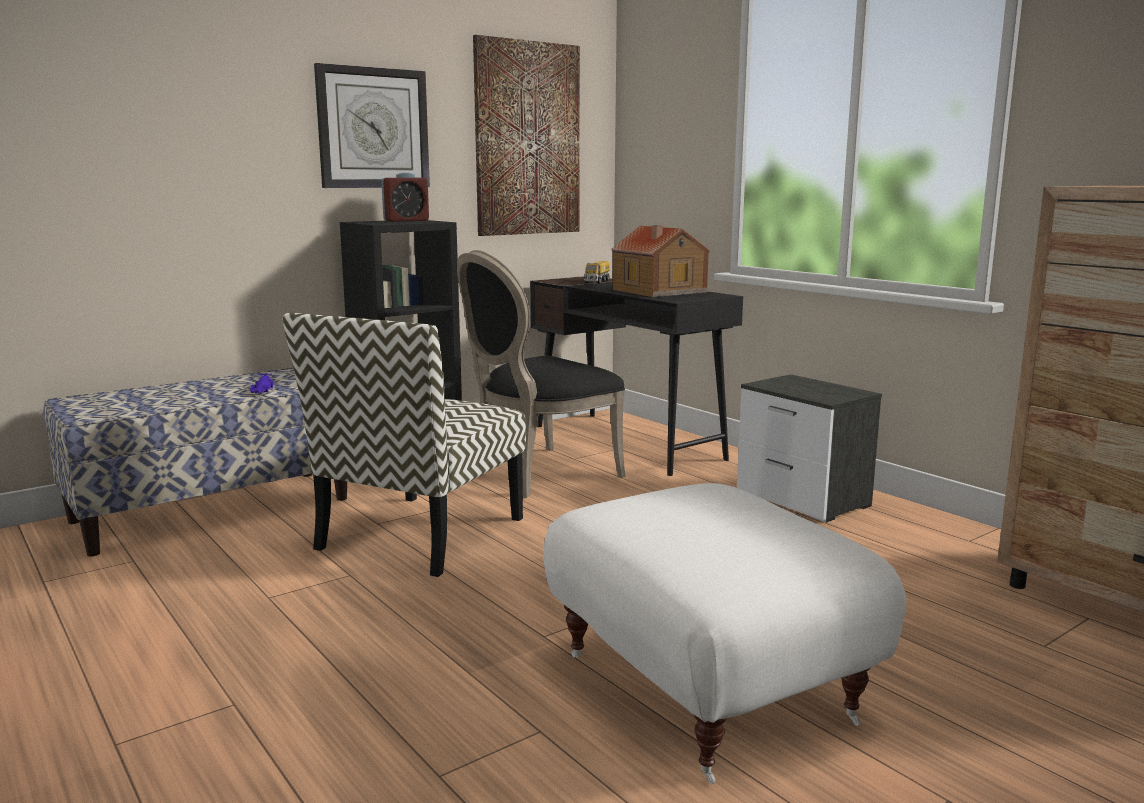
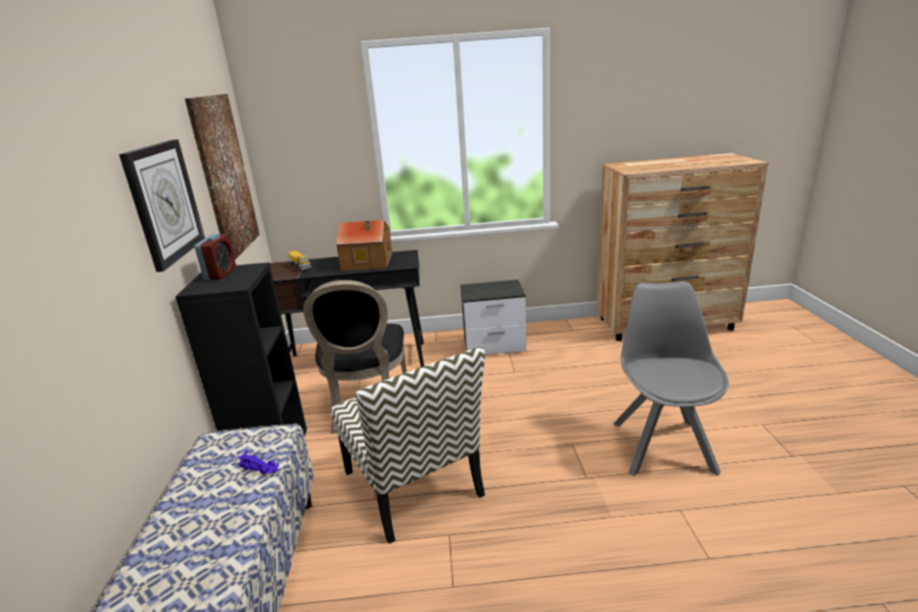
camera: 55 degrees left, 10 degrees up
(710, 687) = (662, 444): white ottoman -> grey chair

